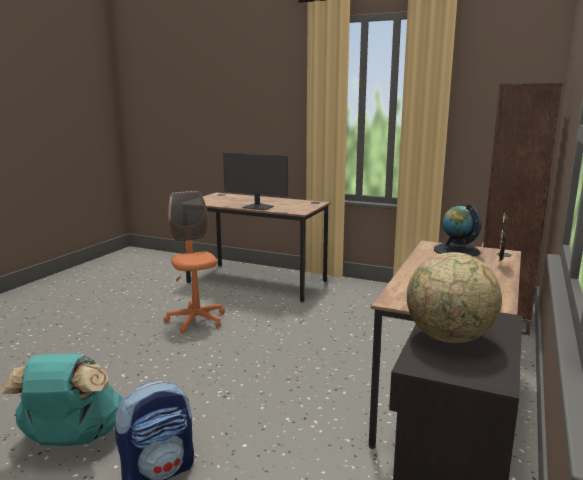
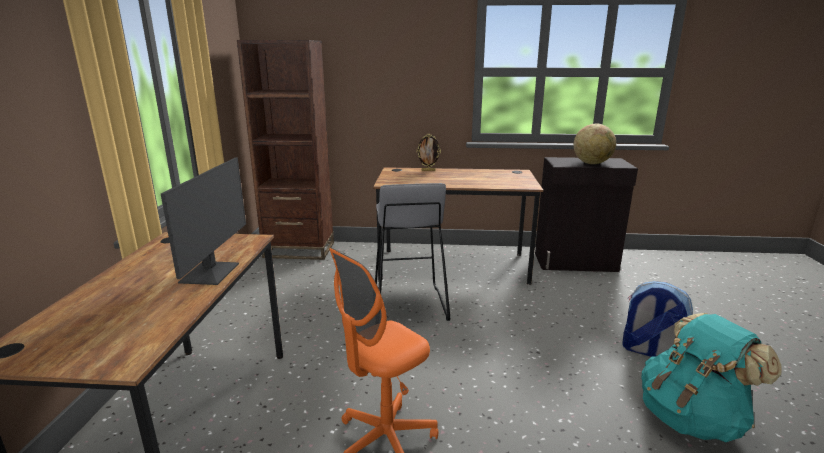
camera: 110 degrees left, 5 degrees up
(349, 352) = (408, 306): none -> grey stool
(456, 250) = (398, 178): globe -> none

